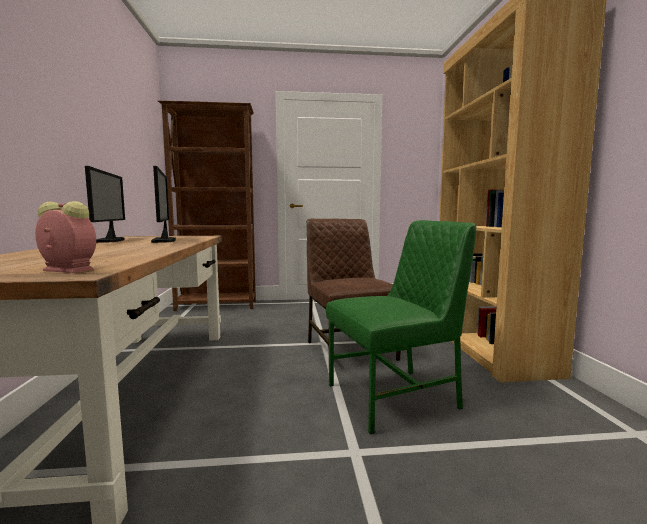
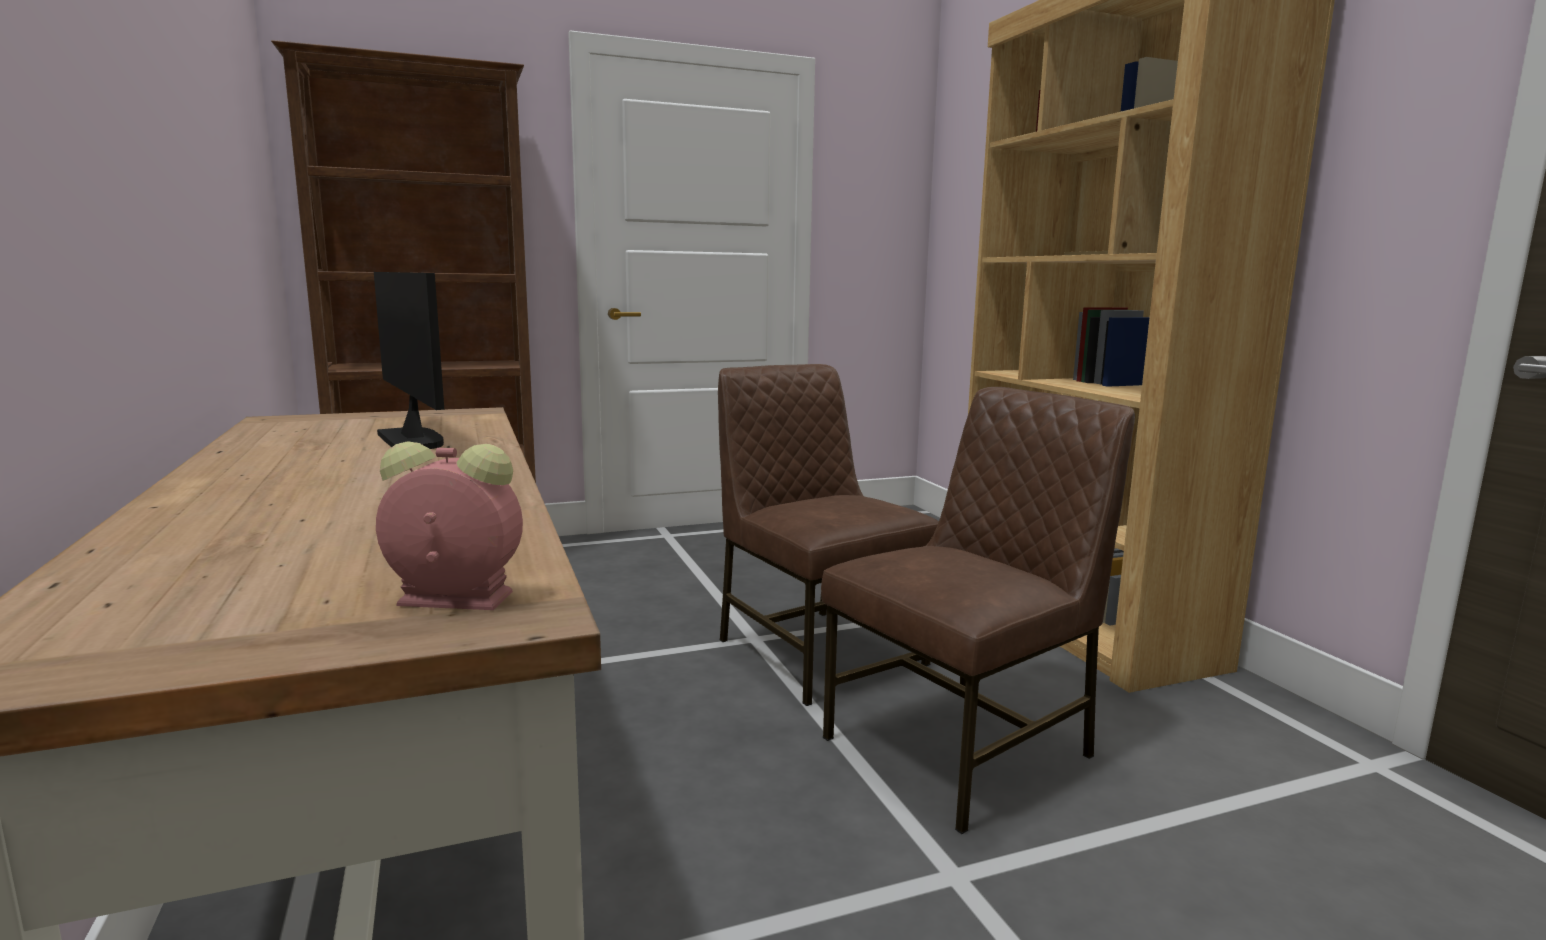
camera: 15 degrees left, 5 degrees up
(111, 240) = (266, 445): monitor -> none
(395, 397) = (964, 748): green chair -> brown chair

